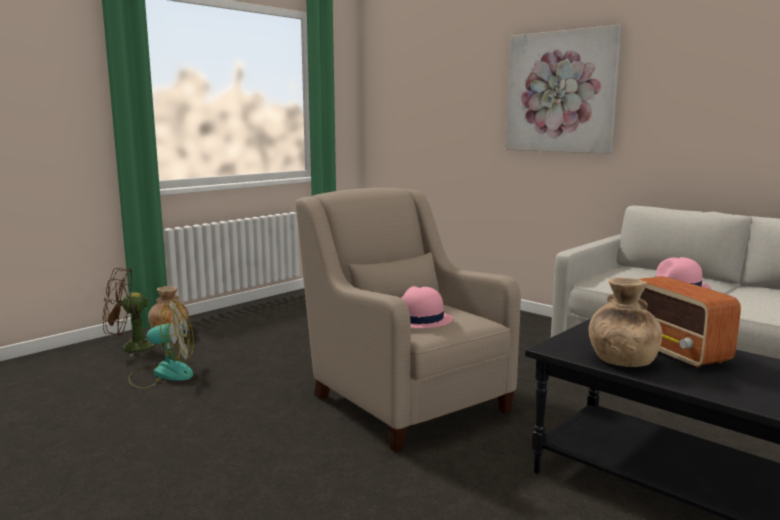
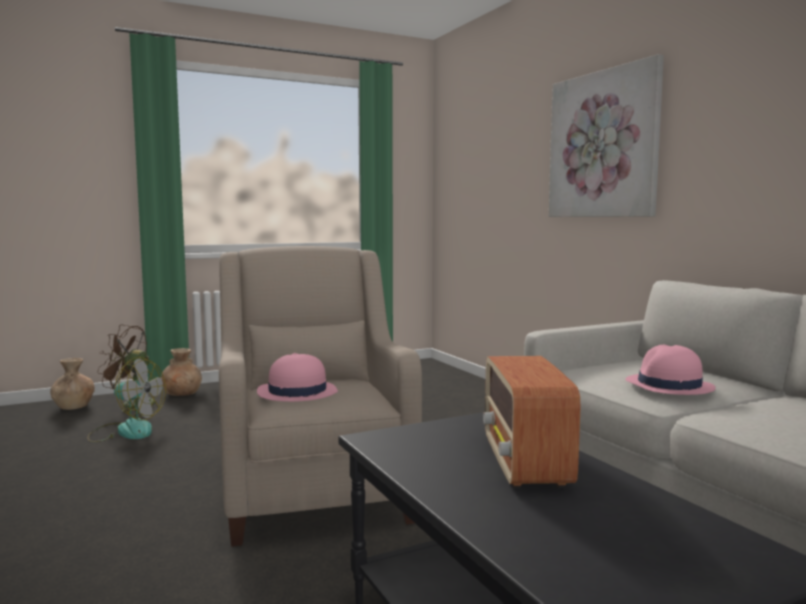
camera: 20 degrees right, 5 degrees down
(621, 361) = (429, 464): brown vase -> brown vase (73, 407)

